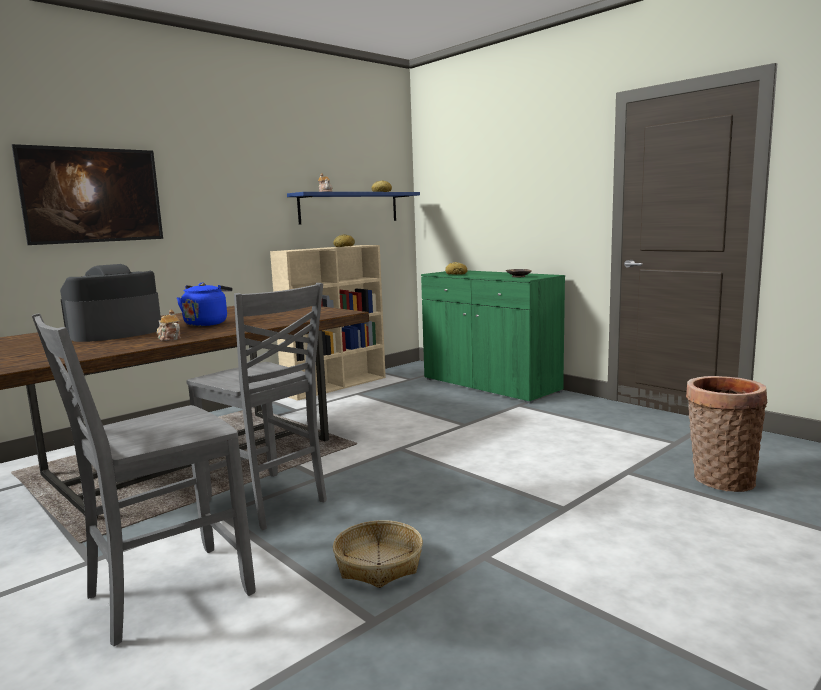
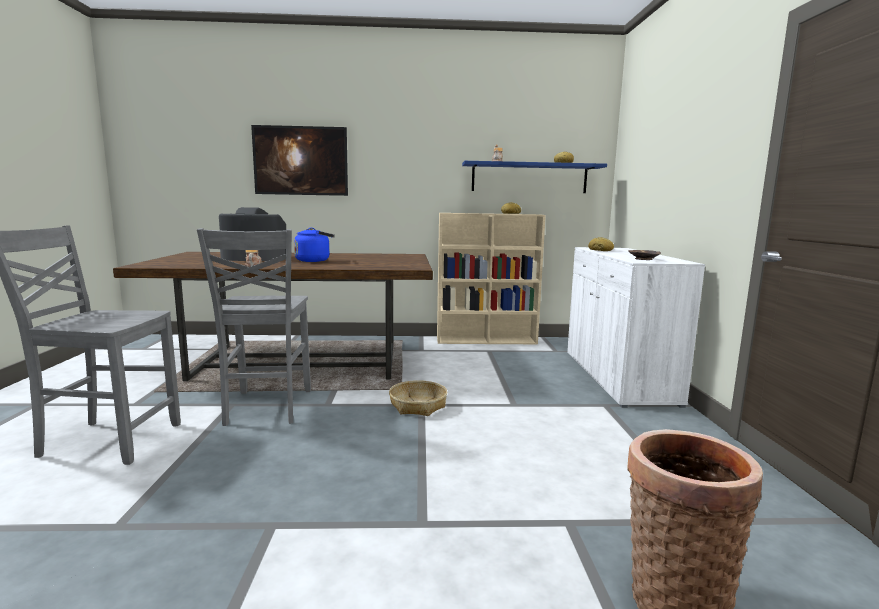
camera: 40 degrees right, 0 degrees up
(378, 564) = (211, 486): basket -> basket (417, 405)
(490, 385) = (617, 377): green cabinet -> white cabinet

